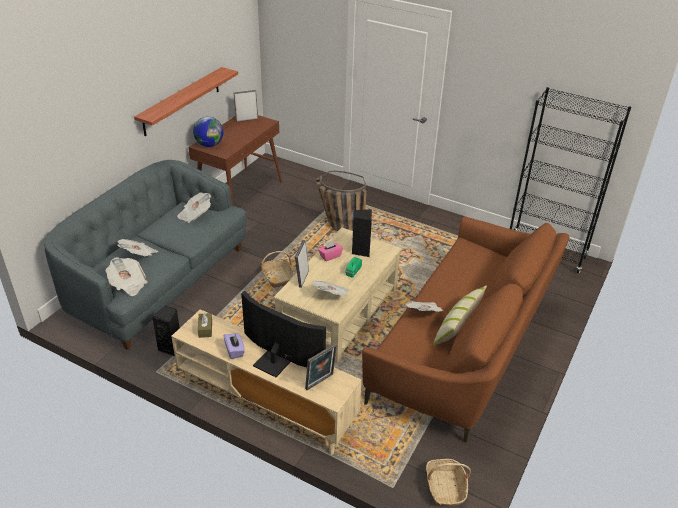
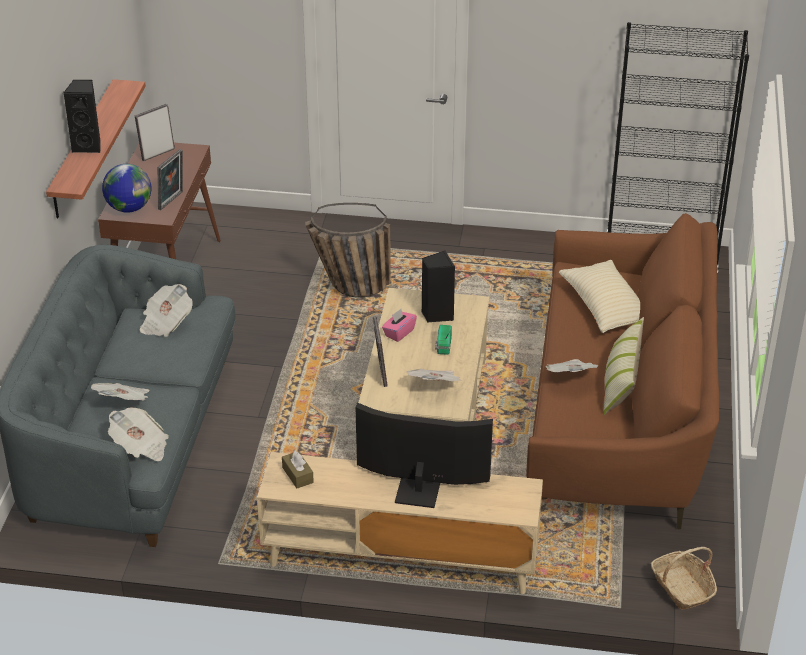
camera: 20 degrees left, 0 degrees up
(171, 348) = (218, 526): black speaker -> black speaker (88, 146)
(235, 351) = (357, 491): purple tissue box -> none
(277, 277) = (307, 387): basket -> none
(320, 382) = (494, 498): picture frame -> picture frame (172, 201)
(474, 274) = (605, 308): none -> beige pillow

